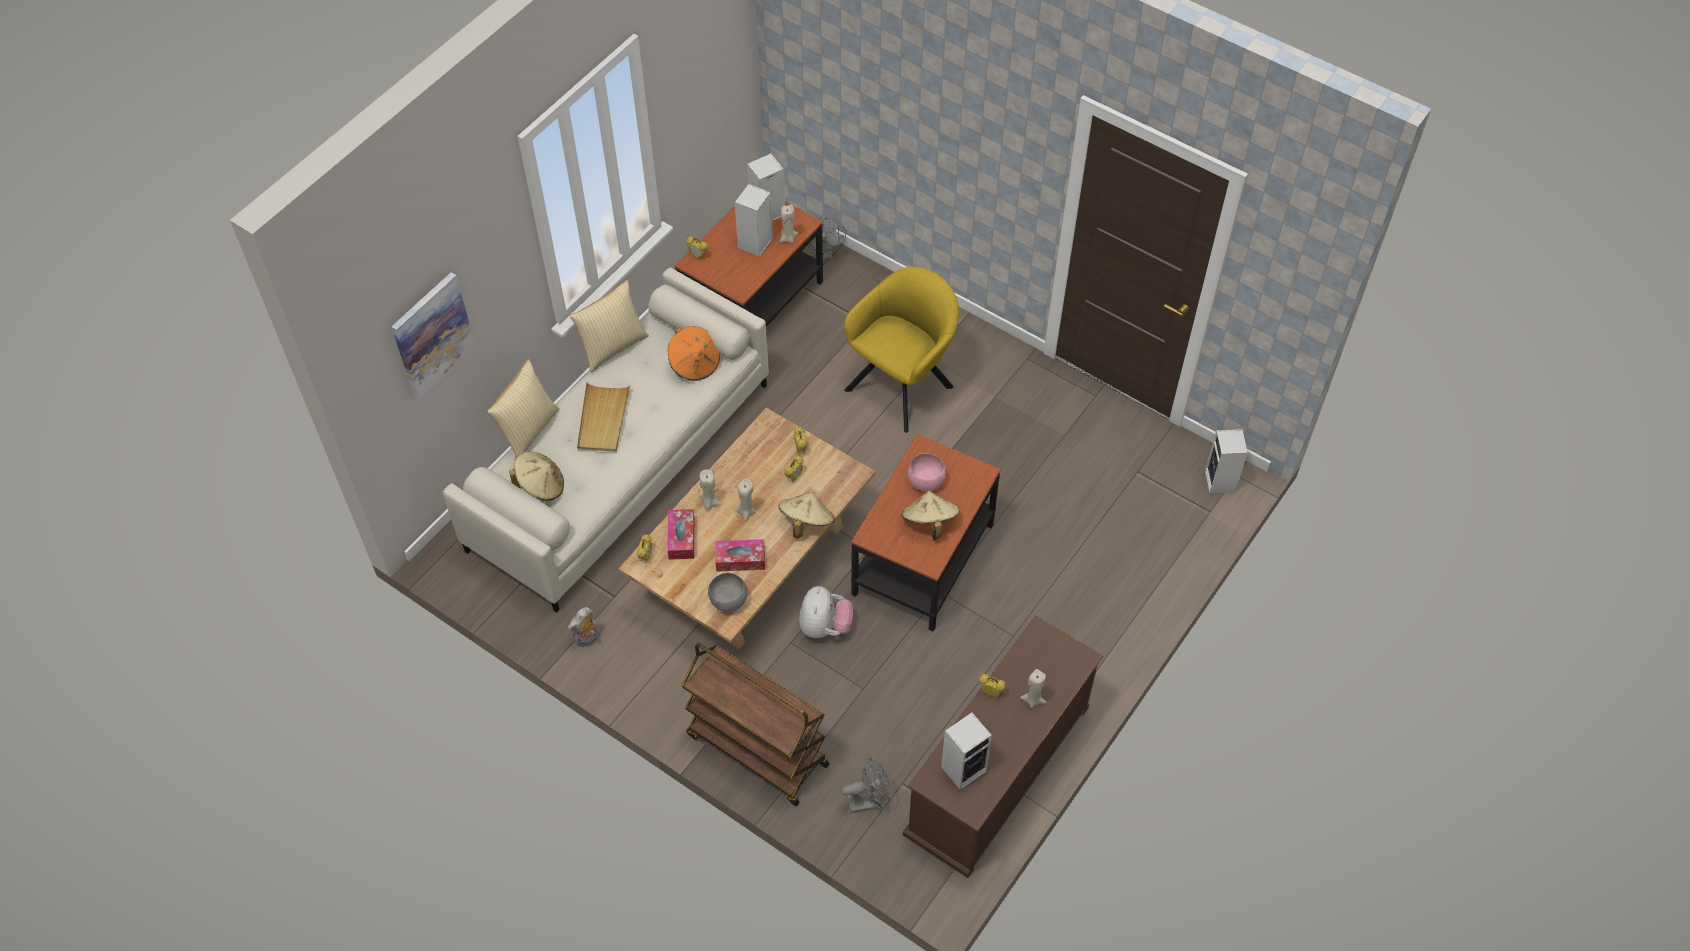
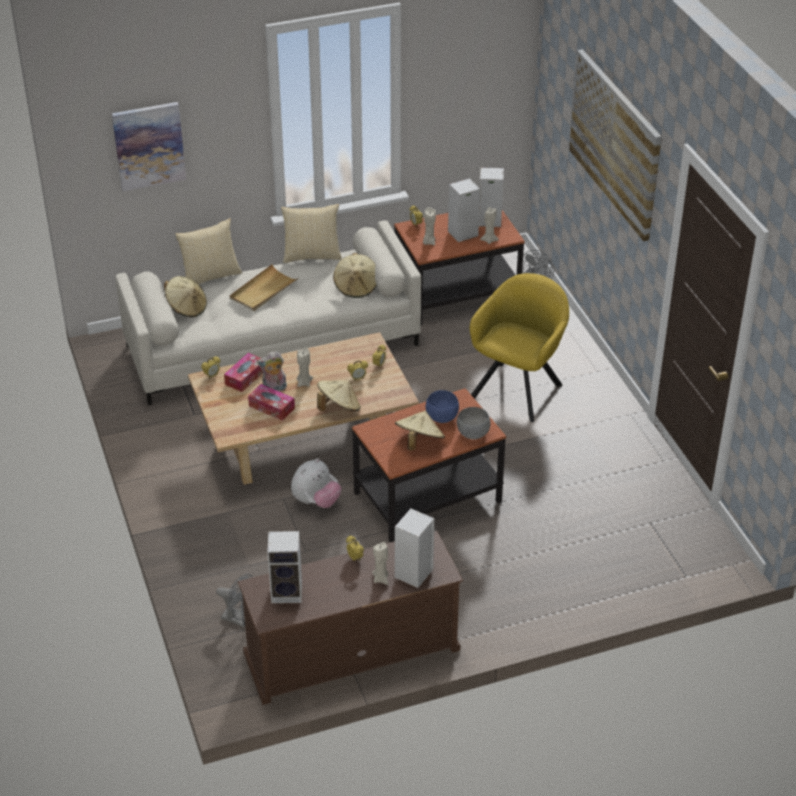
camera: 35 degrees right, 15 degrees down
(587, 639) = (152, 430): plush toy -> plush toy (274, 388)
(695, 364) = (356, 287): orange hat -> beige hat
(709, 503) = (284, 366): beige candle -> beige candle (429, 242)
(728, 602) = (238, 426): grey bowl -> grey bowl (472, 434)
(756, 750) = (195, 548): brown cart -> none
(903, 384) = (518, 388): yellow armchair -> yellow armchair turned 45 degrees counterclockwise
(925, 481) = (441, 417): pink bowl -> blue bowl
(941, 99) = (615, 143): none -> picture
(1220, 482) = (714, 562): speaker -> speaker (414, 574)

